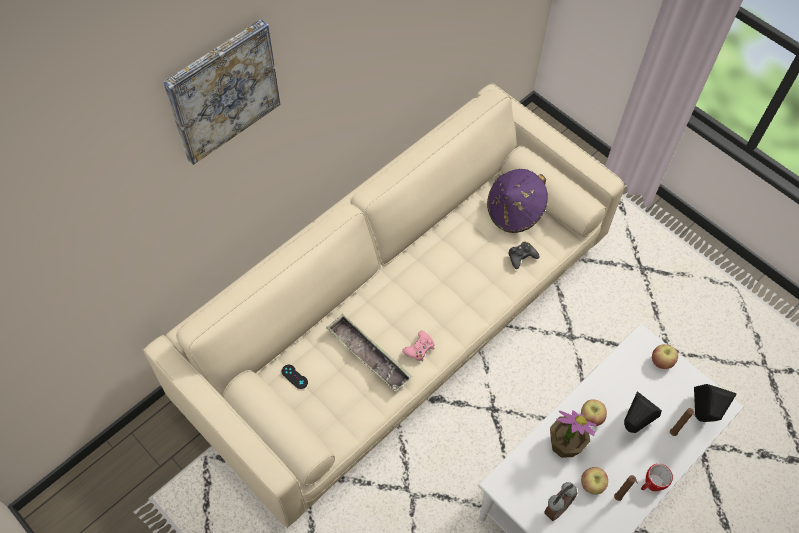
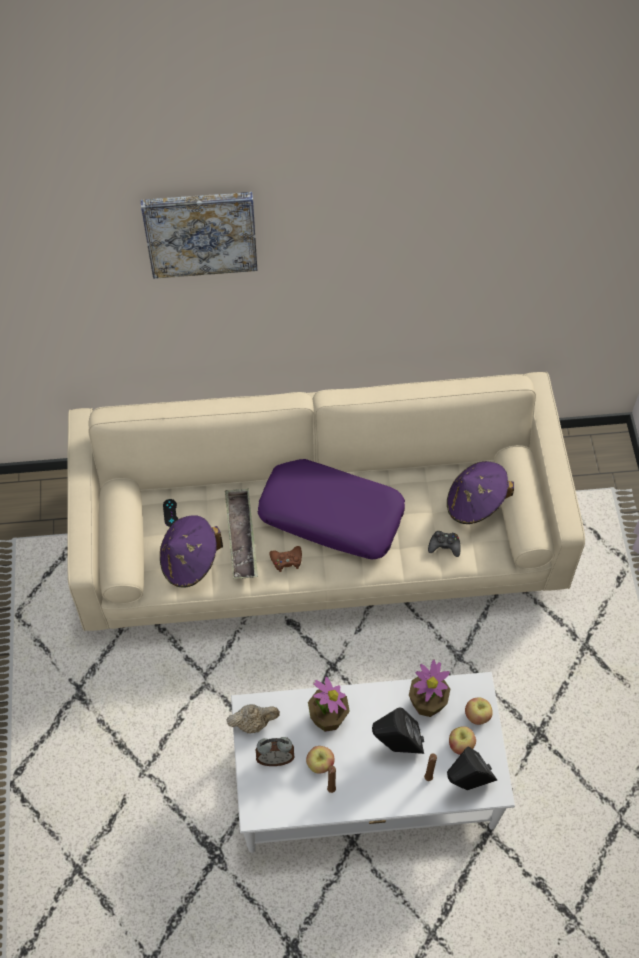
camera: 40 degrees right, 0 degrees up
(345, 404) = (190, 561): none -> purple hat
(419, 348) = (286, 560): pink game controller -> brown game controller
(420, 290) = (332, 514): none -> purple pillow
(515, 492) = (253, 723): none -> beige teapot
(591, 417) = (371, 713): apple -> apple (460, 744)
(621, 378) = (427, 702): none -> potted plant
(650, 485) = (368, 801): mug -> none

